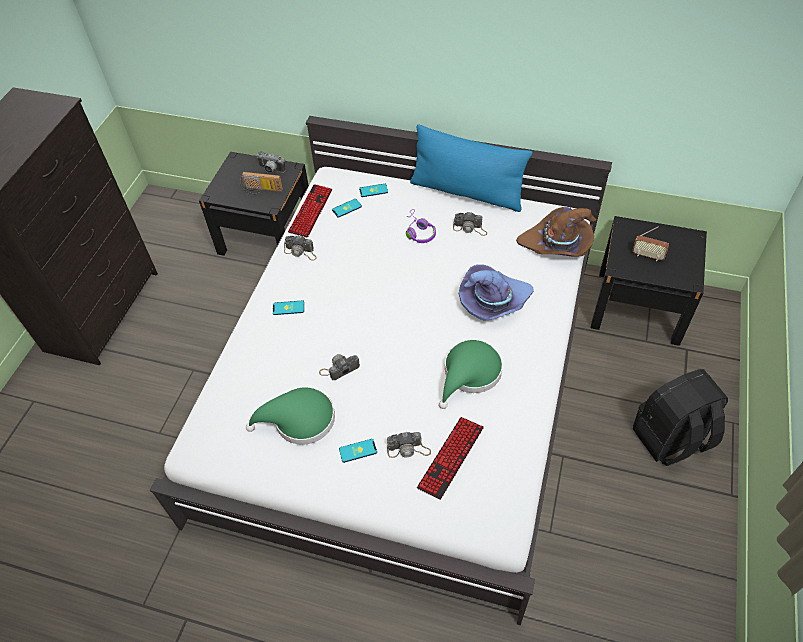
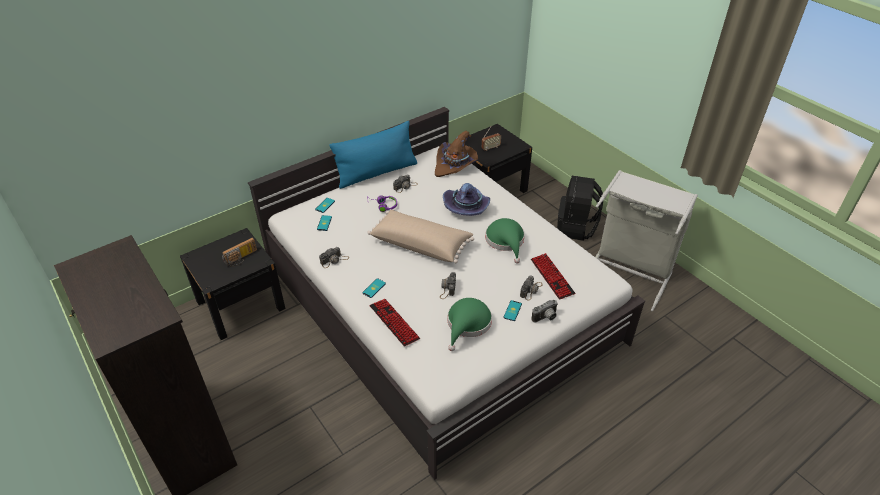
camera: 55 degrees left, 10 degrees down
(271, 170) = (229, 245): camera -> camera (545, 318)
(311, 211) = (305, 239): keyboard -> keyboard (394, 322)
(390, 302) = (421, 244): none -> beige pillow
(651, 550) = (629, 273): none -> grey laundry basket

